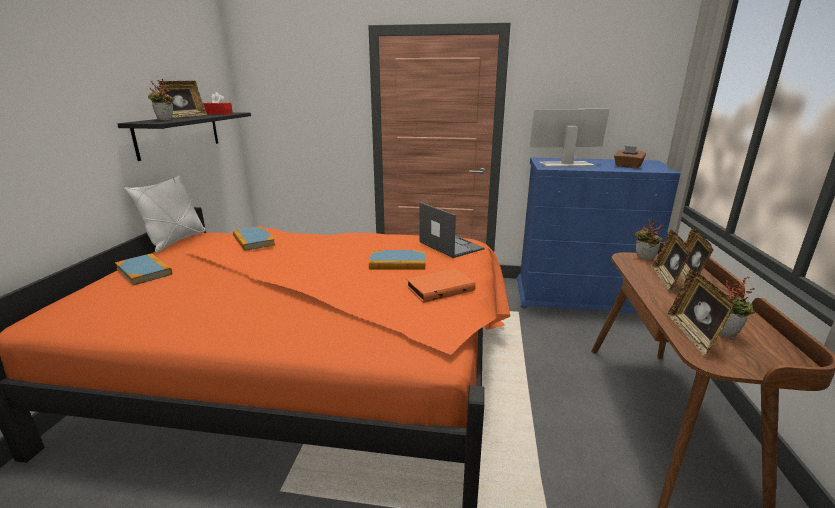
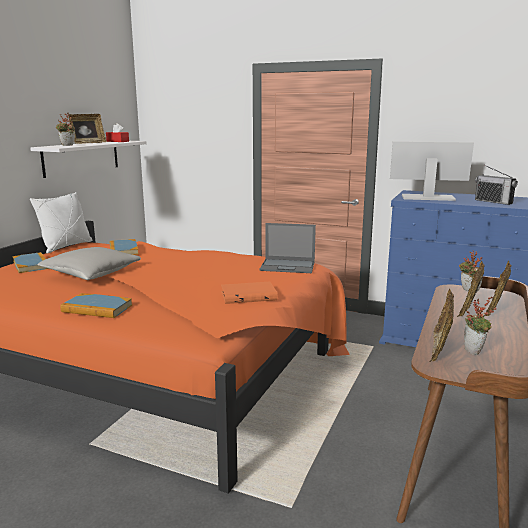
camera: 15 degrees right, 5 degrees down
(179, 134) = (82, 157): black shelf -> white shelf
(232, 277) = (91, 274): none -> grey pillow
(397, 263) = (229, 275): book -> book (97, 308)
(450, 245) = (288, 266): laptop -> laptop turned 120 degrees clockwise
(627, 166) = (493, 202): brown tissue box -> radio

